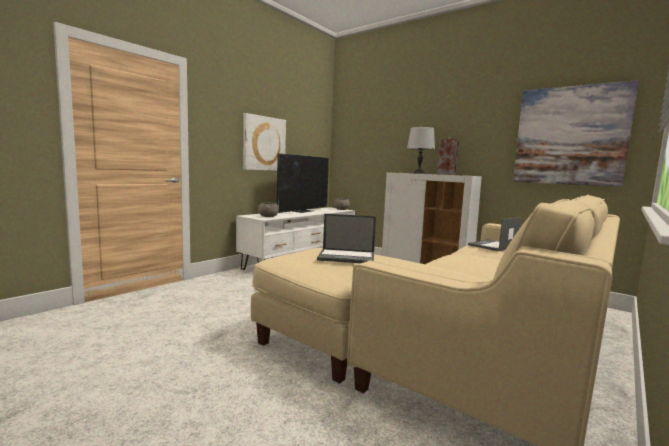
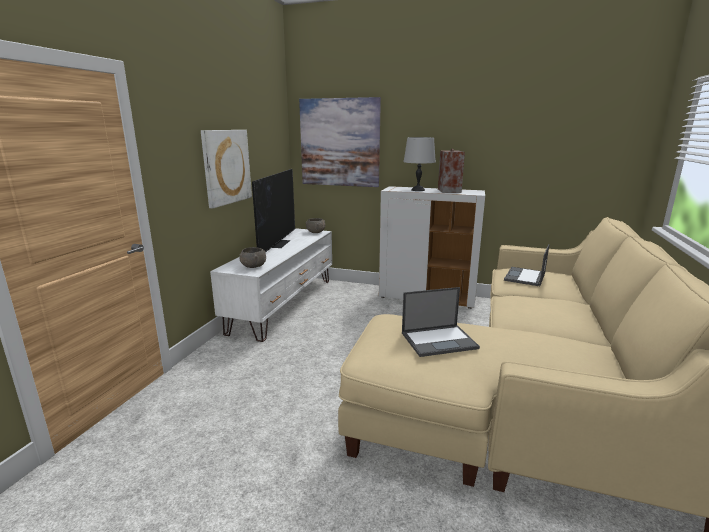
camera: 20 degrees left, 10 degrees up
(570, 136) = (575, 148): picture -> picture (339, 143)

